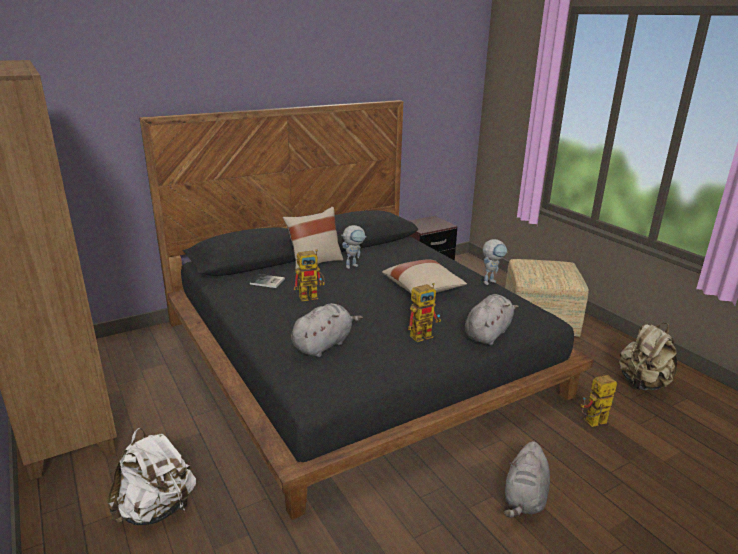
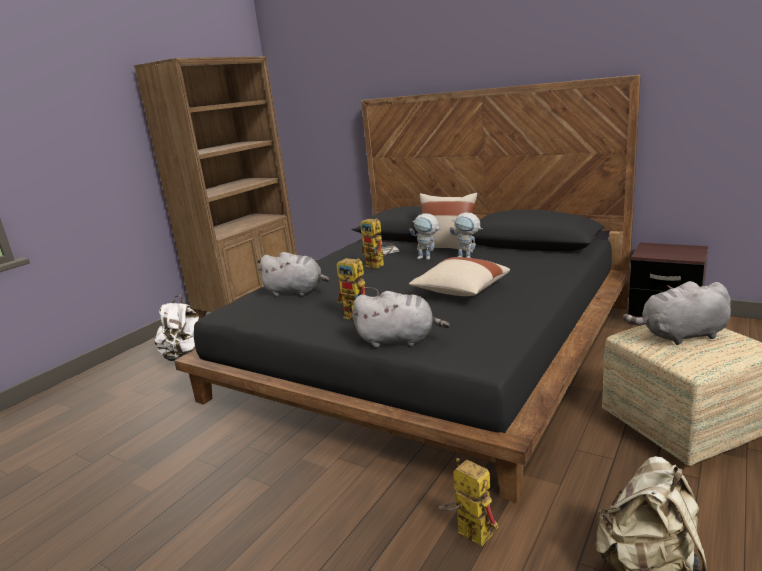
camera: 65 degrees right, 5 degrees down
(491, 281) = (543, 310): toy robot -> toy robot (428, 258)
(525, 498) = (278, 507): grey plush toy -> grey plush toy (680, 336)

